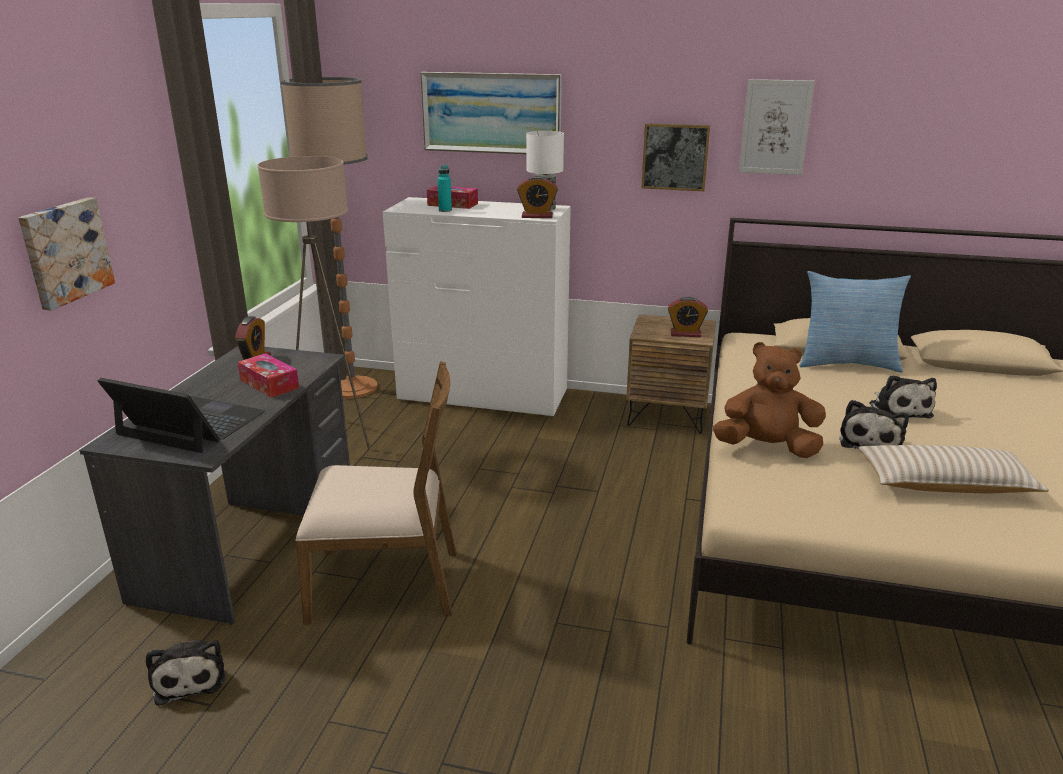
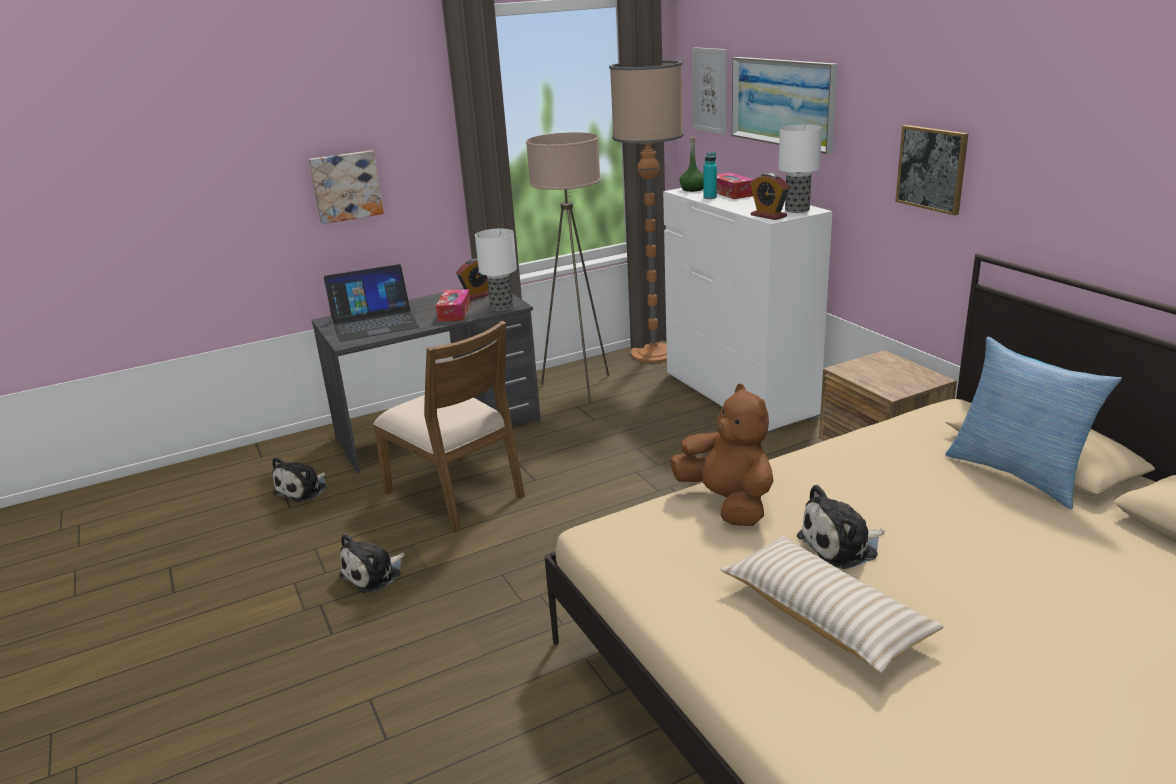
camera: 50 degrees right, 0 degrees up
(190, 424) = (374, 323): laptop -> laptop turned 90 degrees clockwise
(311, 364) = (501, 307): none -> table lamp
(408, 206) = (693, 189): none -> green bottle
(685, 334) = (888, 382): alarm clock -> none
(775, 127) = (1038, 143): picture -> picture (710, 90)
(899, 409) = (958, 538): plush toy -> plush toy (374, 574)

